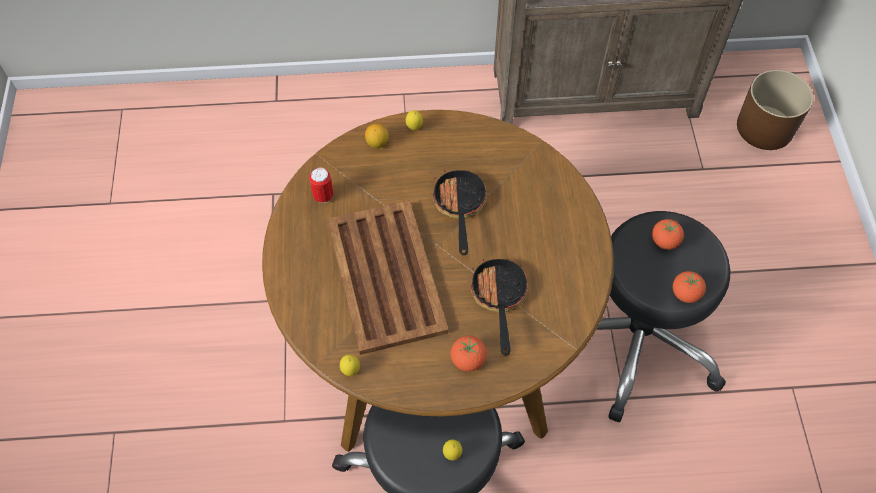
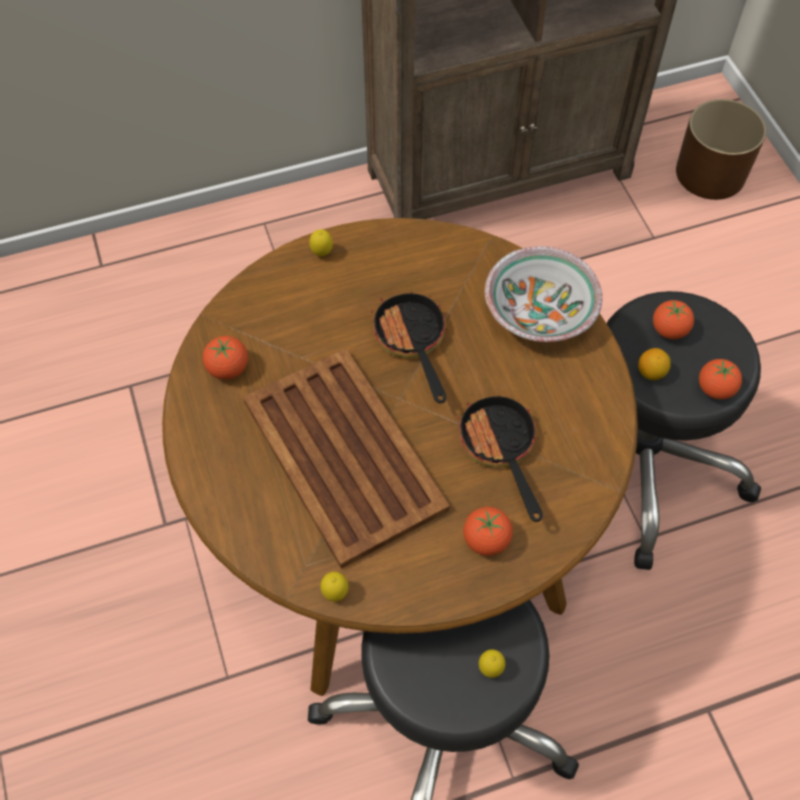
camera: 15 degrees left, 0 degrees up
(323, 196) = (228, 368): can -> tomato
(377, 143) = (279, 283): lemon -> lemon (651, 372)
(561, 206) = (541, 312): none -> bowl

